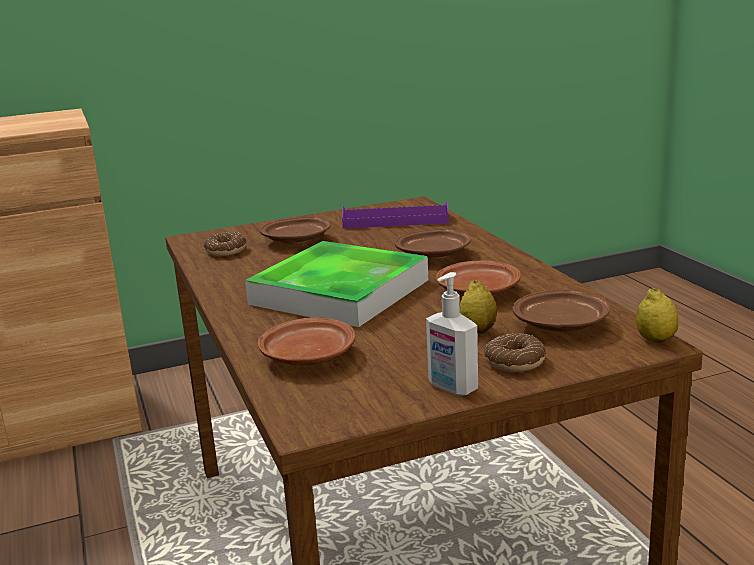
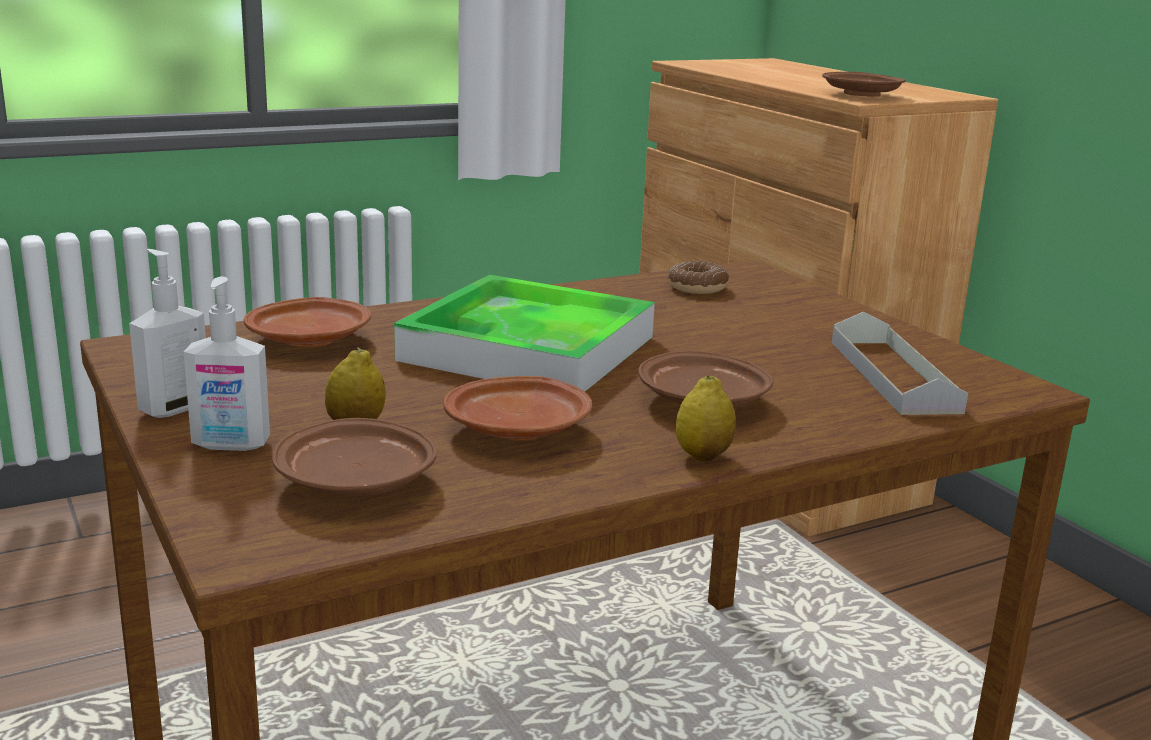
camera: 80 degrees right, 0 degrees up
(298, 240) = (756, 320): brown plate -> brown plate (861, 95)
(395, 221) = (893, 375): purple tray -> grey tray
(515, 362) = (230, 445): donut -> soap dispenser
(655, 340) = (260, 556): lemon -> lemon (703, 456)

